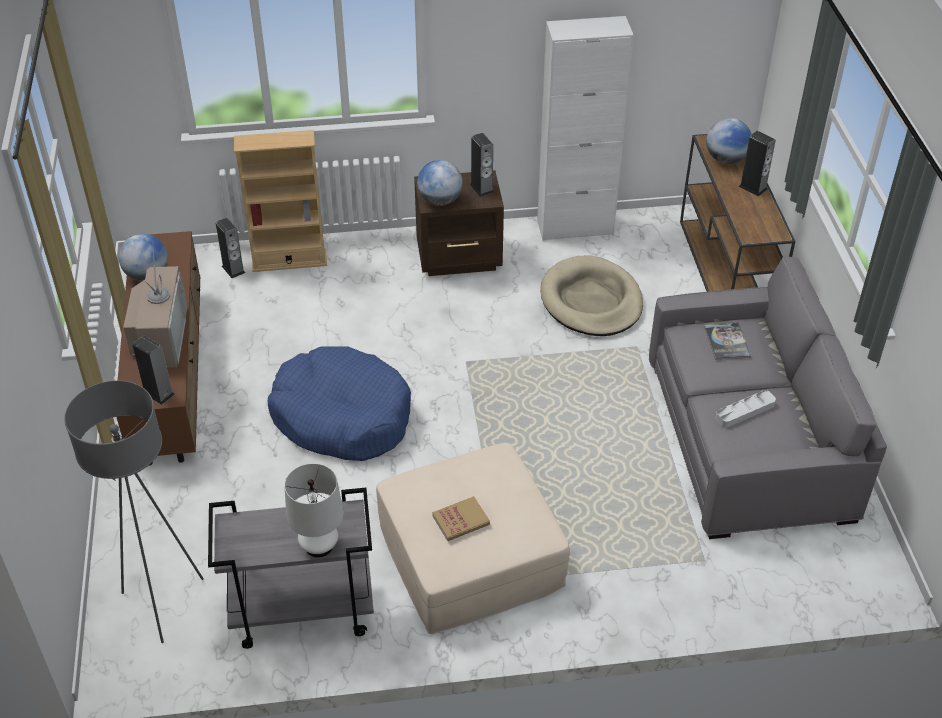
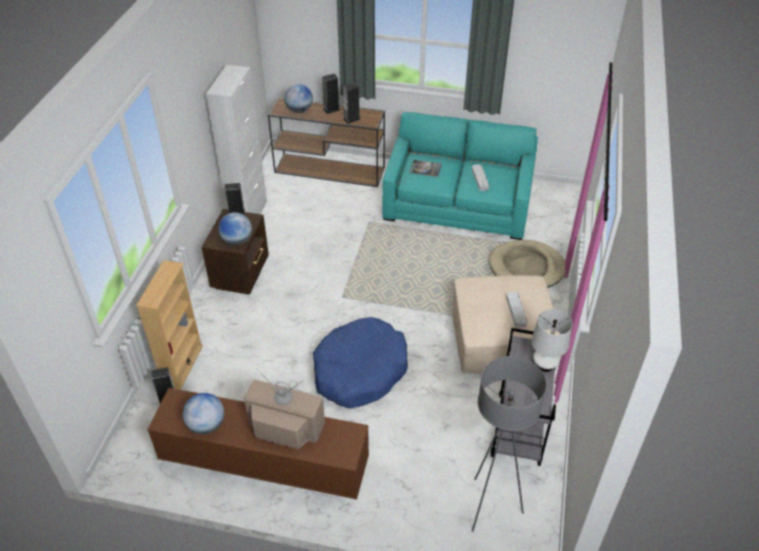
camera: 70 degrees left, 0 degrees up
(158, 393) = (348, 439): speaker -> speaker (351, 119)
(461, 520) = (516, 311): book -> grey tray
(591, 301) = (319, 228): beige dog bed -> beige dog bed (526, 268)
(750, 438) = (458, 203): grey sofa -> turquoise sofa

